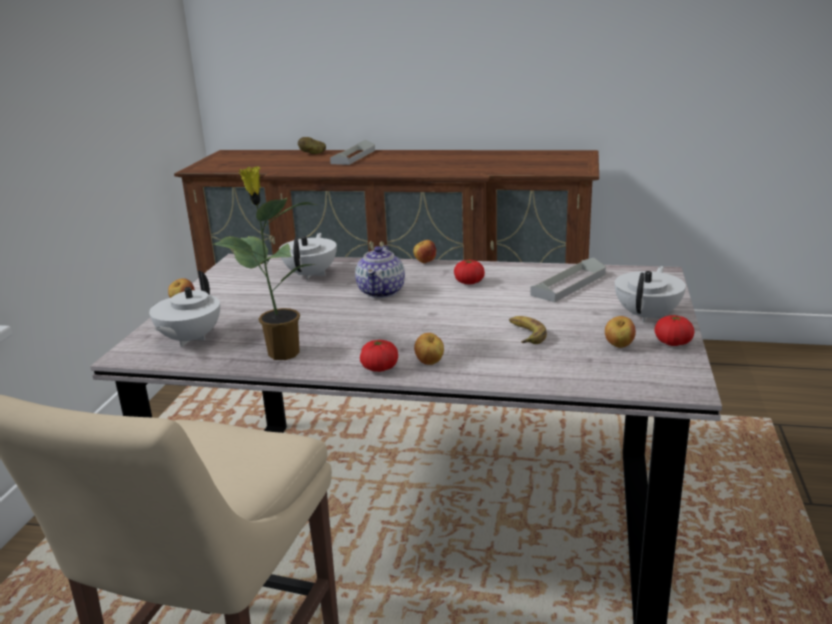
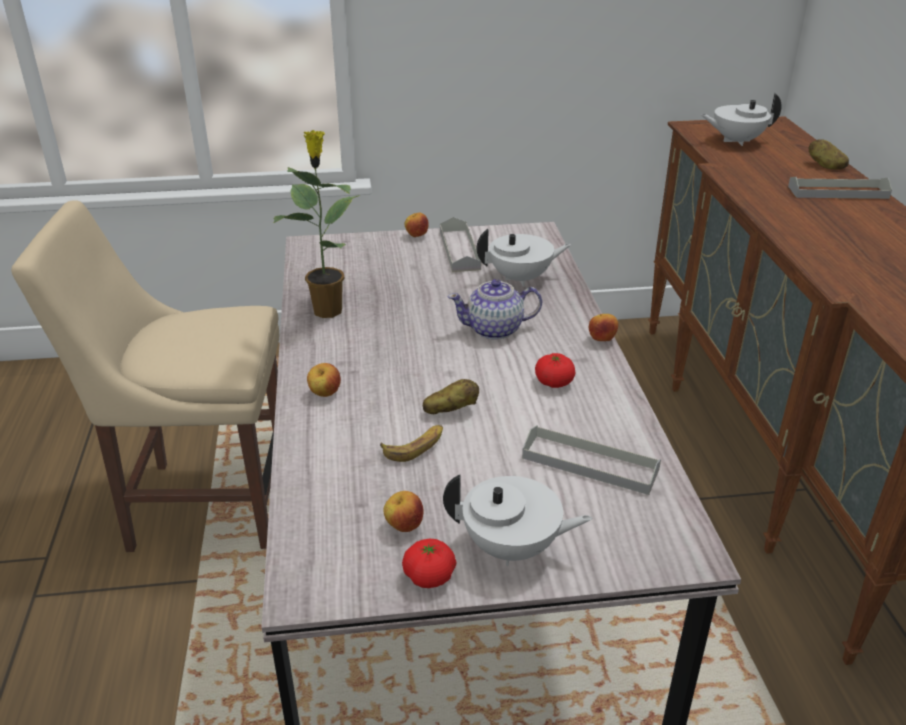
camera: 70 degrees right, 10 degrees up
(189, 339) = (342, 260): white teapot -> white teapot (736, 141)
(234, 290) = (459, 250): none -> grey tray
(379, 368) = (308, 367): tomato -> none
(484, 318) = (451, 410): none -> potato

